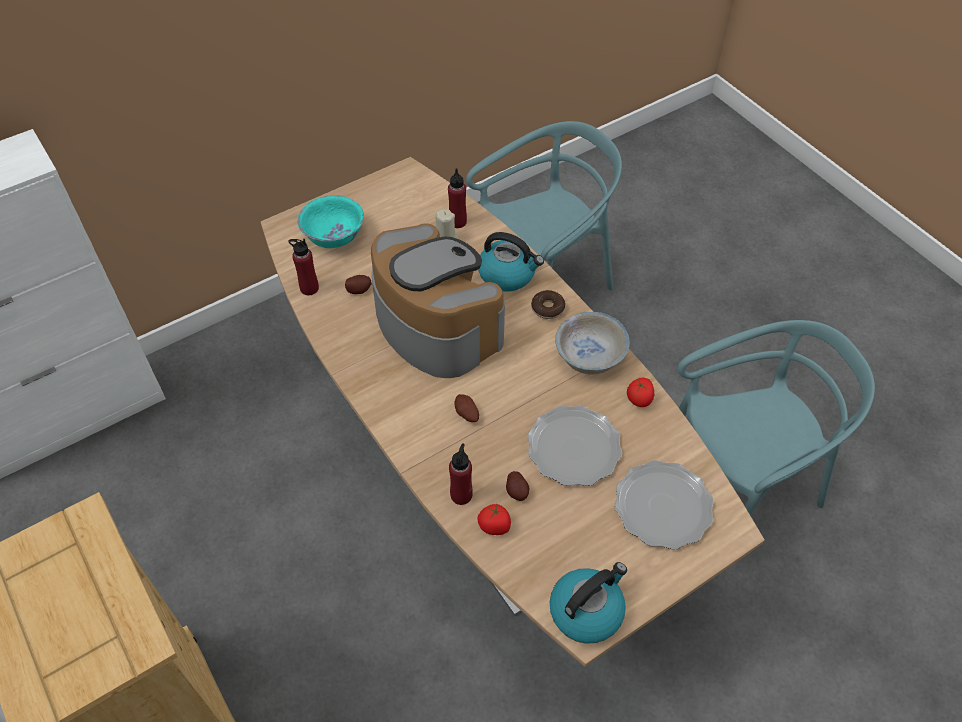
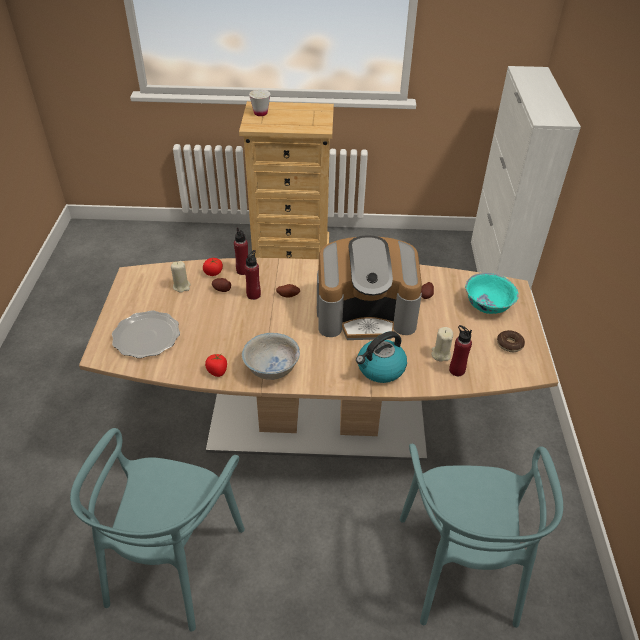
camera: 125 degrees right, 10 degrees down
(69, 669) = (260, 113): none -> white cup
(309, 288) = (445, 277): red bottle -> red bottle (253, 295)
(547, 308) = (331, 371): donut -> donut (509, 344)
(552, 542) = (181, 286): none -> beige candle
(573, 448) = (220, 323): plate -> none
(586, 610) = (138, 279): kettle -> none

